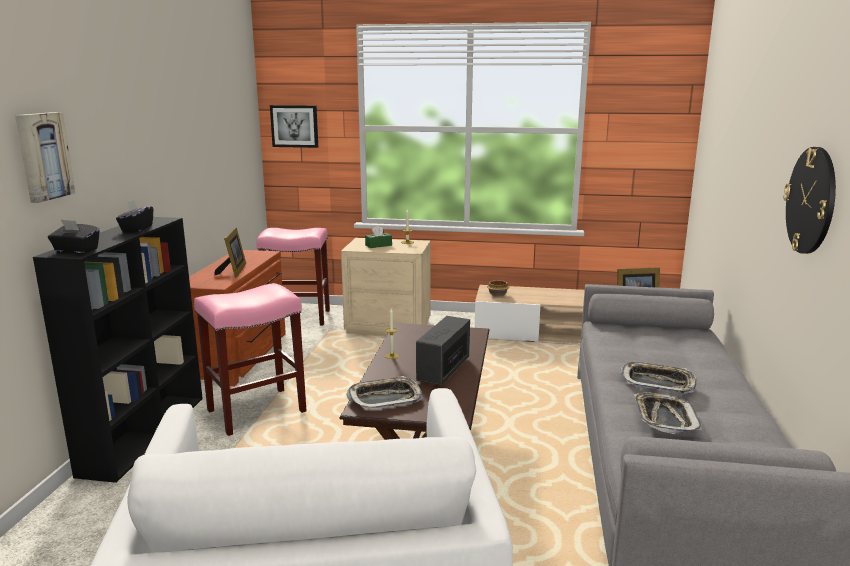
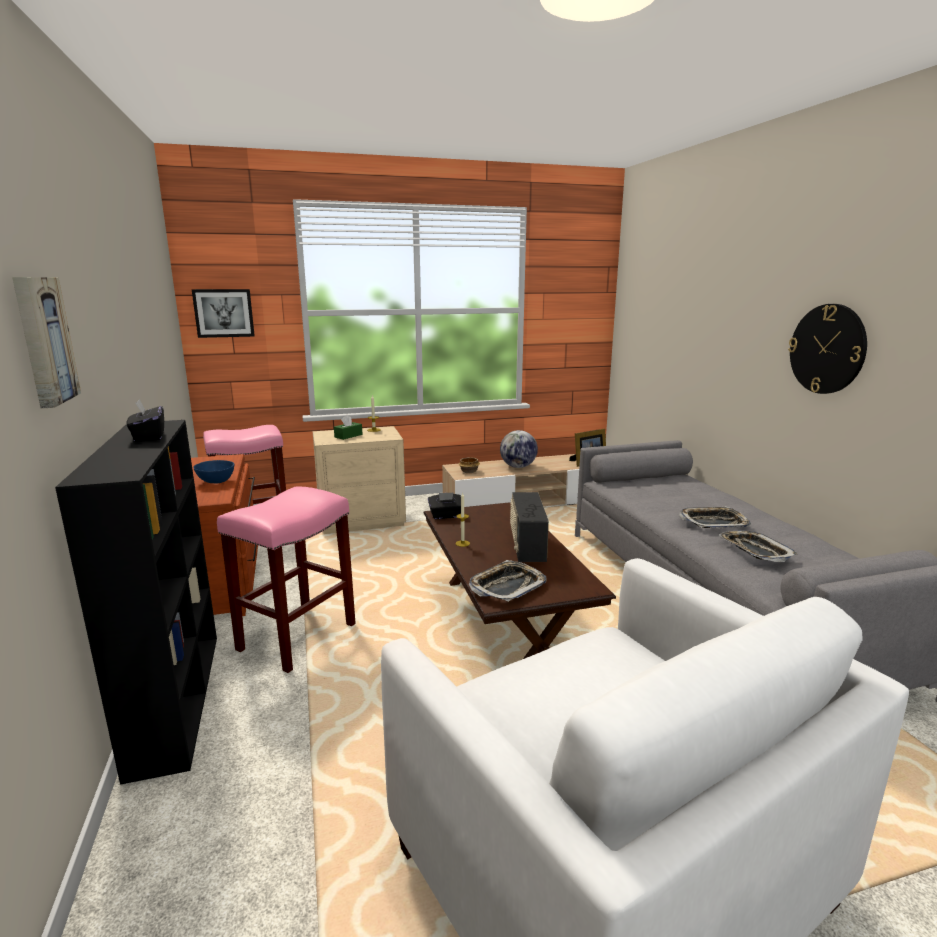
camera: 25 degrees left, 0 degrees up
(76, 250) = (112, 471): black tissue box -> black tissue box (446, 516)
(234, 271) = (215, 481): picture frame -> blue bowl
(552, 297) = (518, 467): none -> globe

